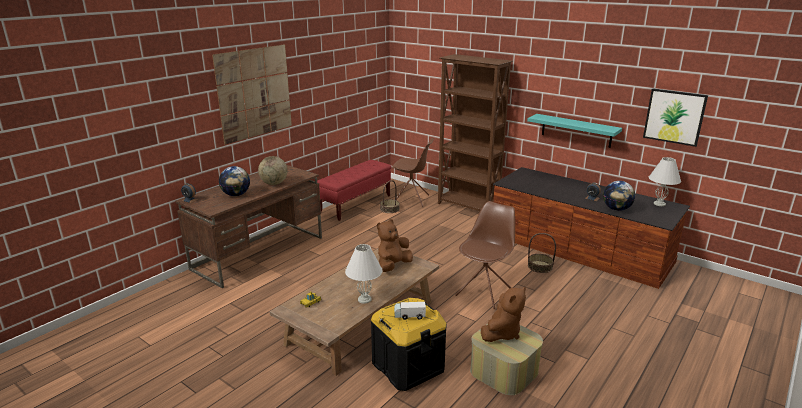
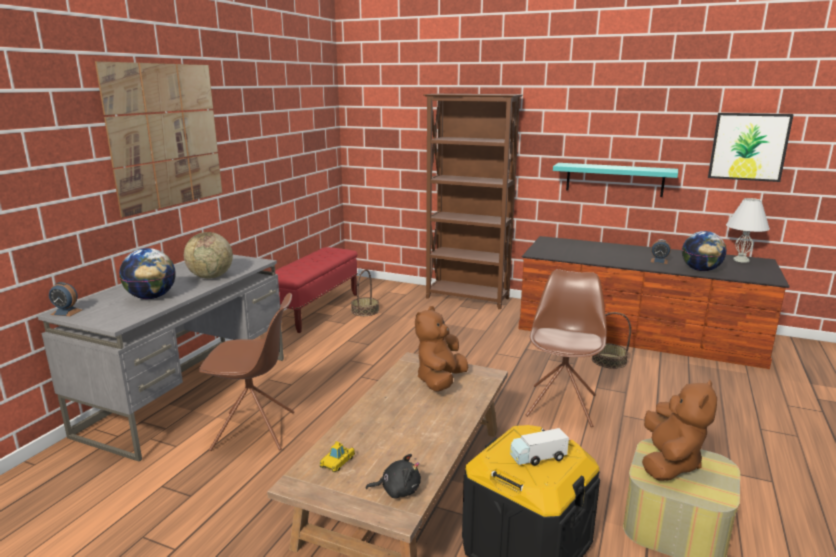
camera: 15 degrees left, 5 degrees down
(259, 253) = (189, 394): brown desk -> grey desk
(334, 321) = (398, 490): none -> black plush toy
(364, 299) = (427, 441): white table lamp -> none
(412, 199) = (389, 296): brown chair -> brown chair (256, 431)

